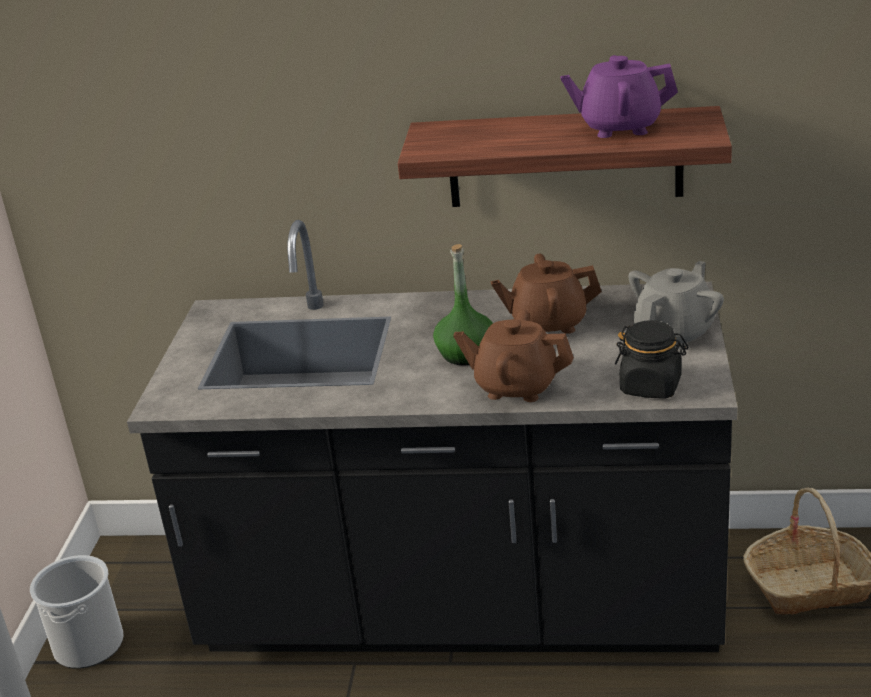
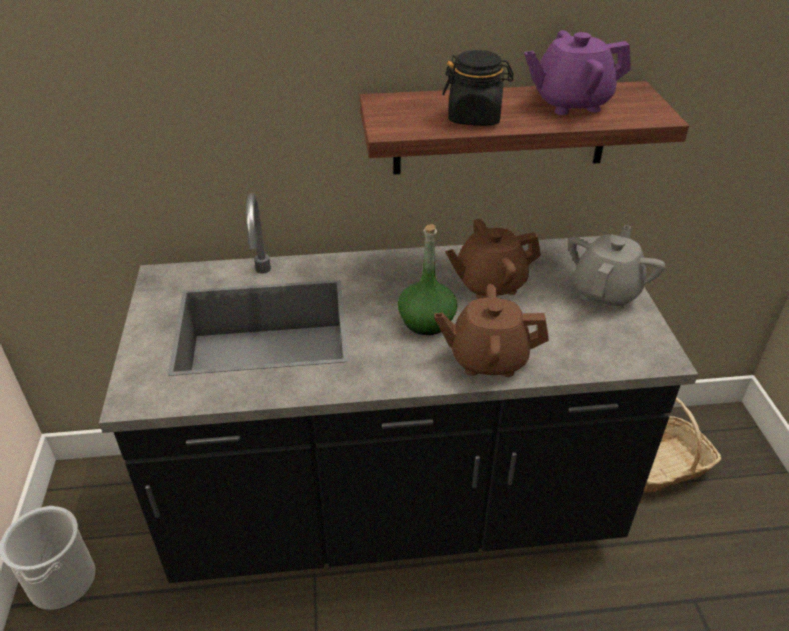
camera: 15 degrees left, 10 degrees up
(651, 386) = (611, 353): black jar -> black jar (475, 117)

